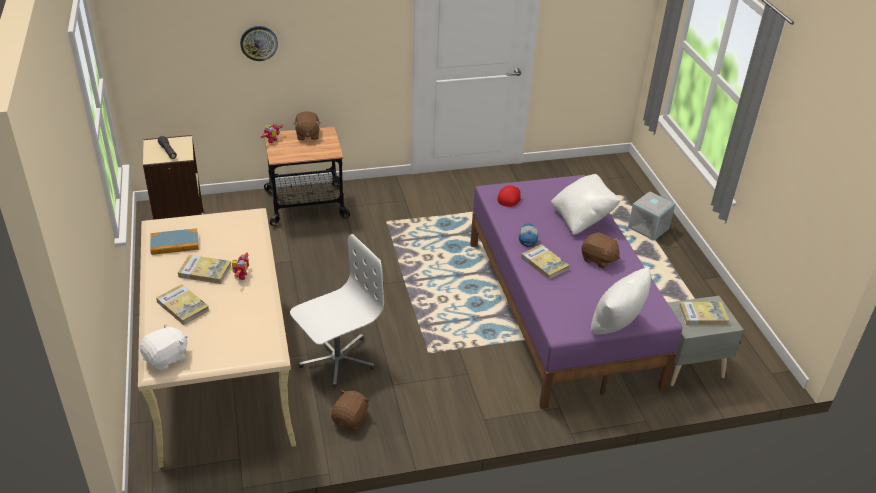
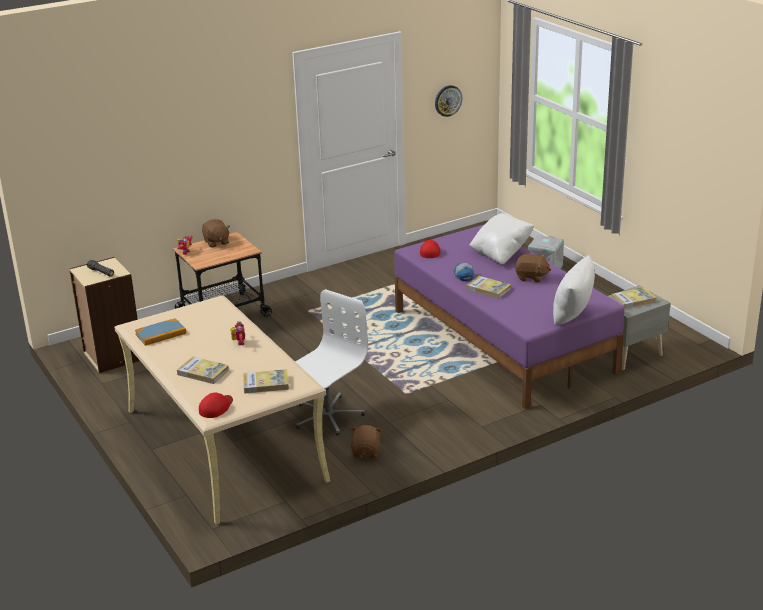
camera: 15 degrees left, 10 degrees down
(166, 358) = (216, 407): white plush toy -> red cap
(205, 271) = (204, 346): book -> book (266, 383)
(259, 43) = (162, 158): wall clock -> wall clock (448, 100)

